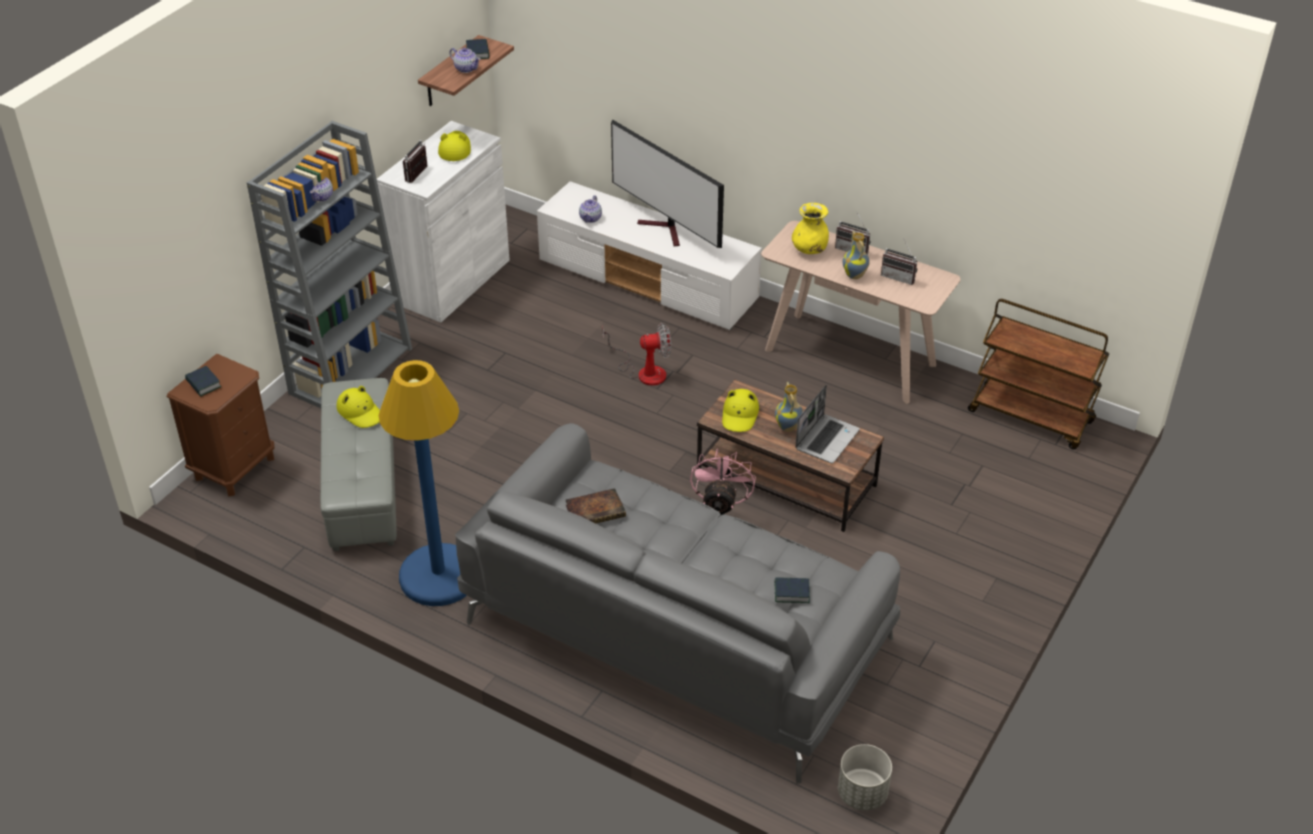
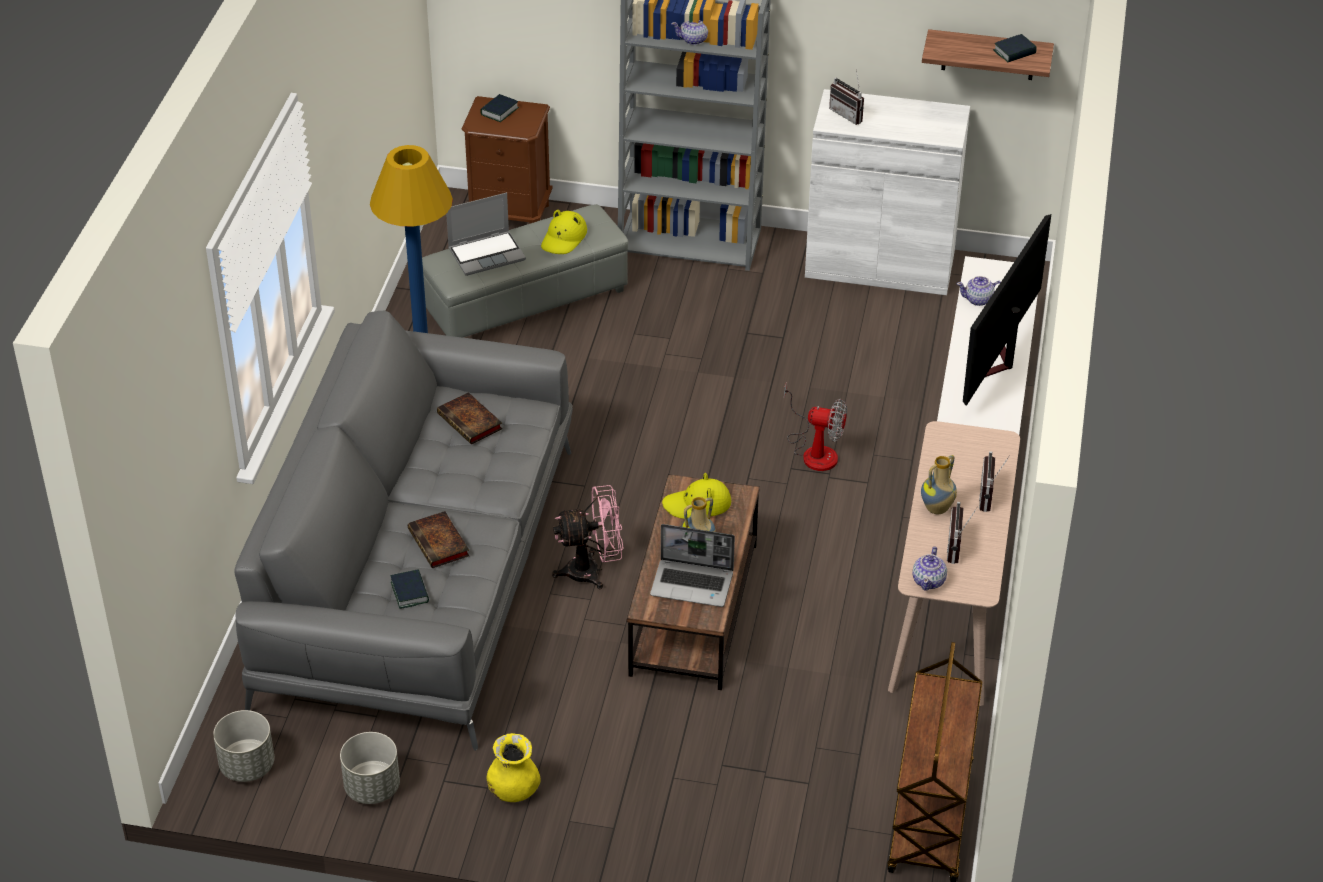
camera: 70 degrees right, 0 degrees up
(349, 463) = (487, 254): none -> laptop
(419, 175) = (849, 114): radio -> radio turned 135 degrees counterclockwise
(454, 149) = (915, 123): yellow hat -> none
(466, 68) = (974, 53): teapot -> teapot (929, 581)
(644, 371) = (814, 450): fan -> fan turned 45 degrees counterclockwise
(739, 562) = (440, 544): none -> book
(810, 249) = (965, 460): yellow vase -> yellow vase (513, 791)
(913, 713) = (372, 788): none -> grey planter

